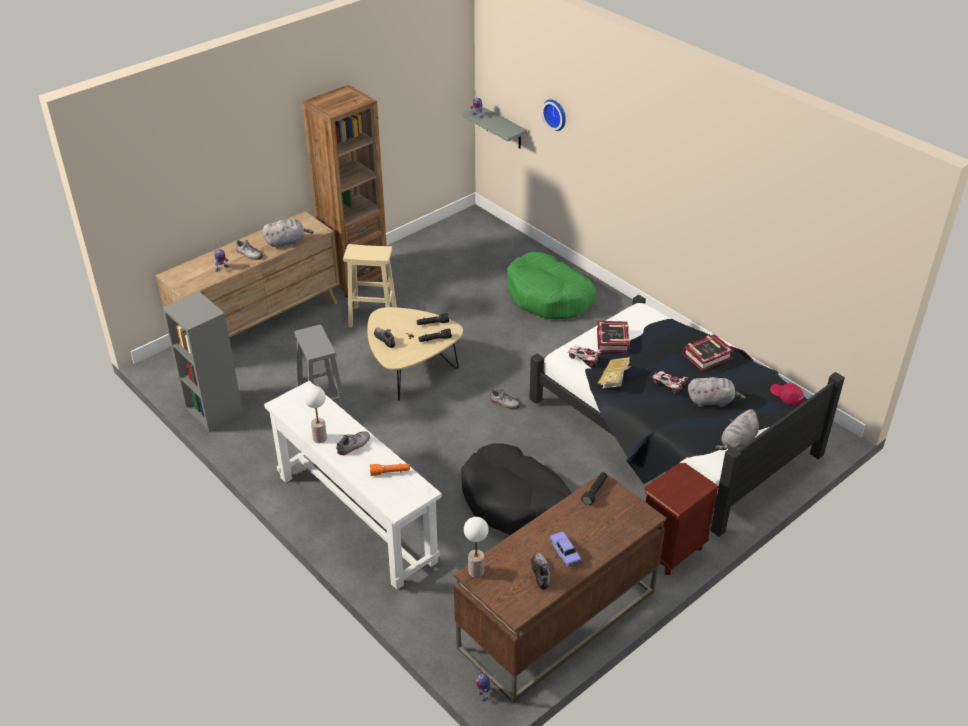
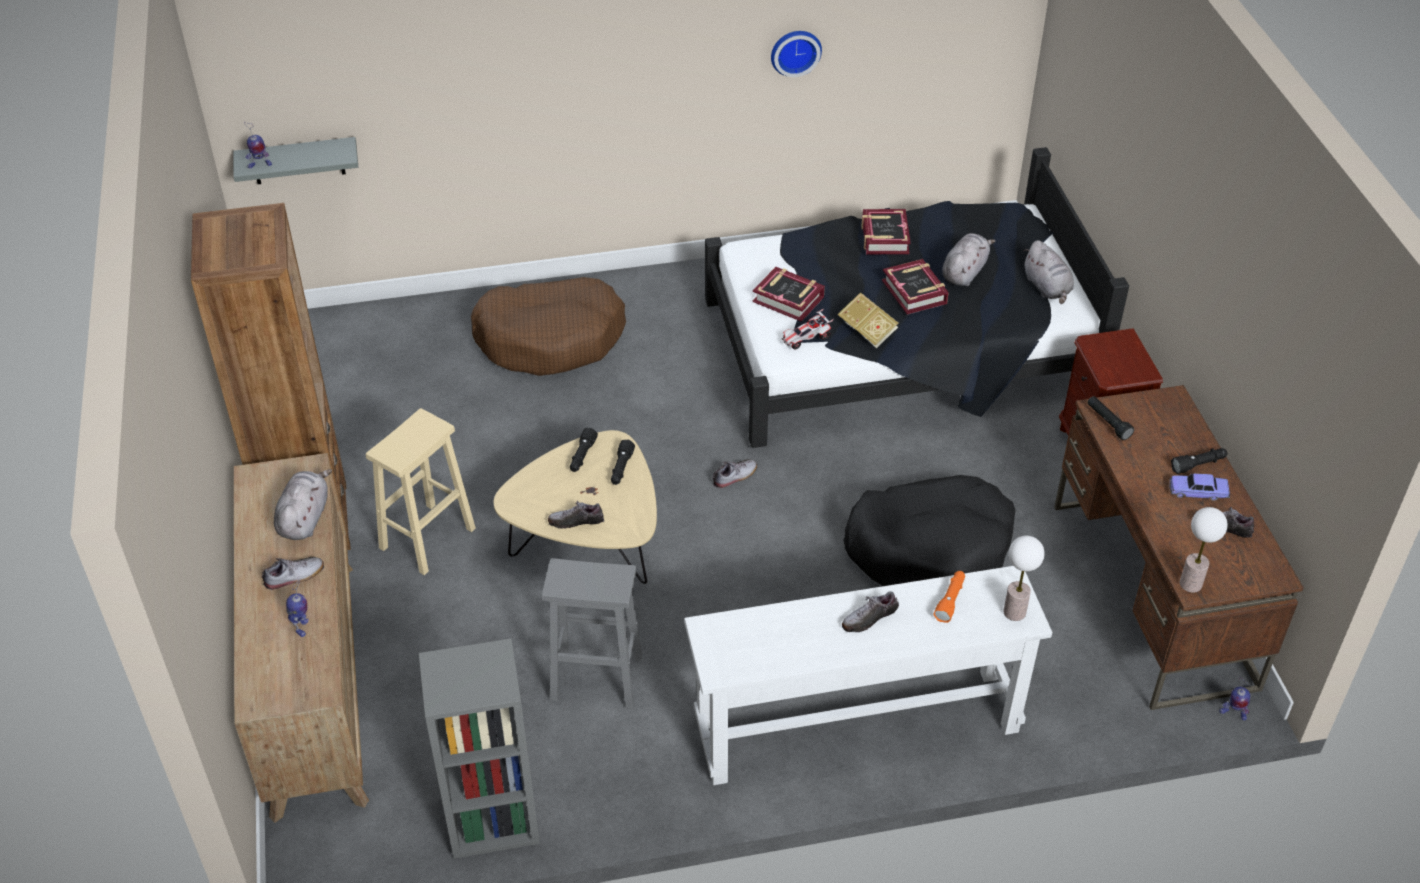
camera: 60 degrees left, 5 degrees up
(320, 438) = (829, 650): table lamp -> table lamp (1015, 612)
(353, 445) = (869, 618): shoe -> shoe turned 105 degrees counterclockwise
(549, 297) = (551, 338): green dog bed -> brown dog bed
(556, 114) = (415, 81): wall clock -> wall clock (795, 51)
(592, 546) = (1198, 465): none -> black flashlight
(668, 385) = (914, 292): toy car -> book
(786, 395) = (996, 213): red cap -> none

